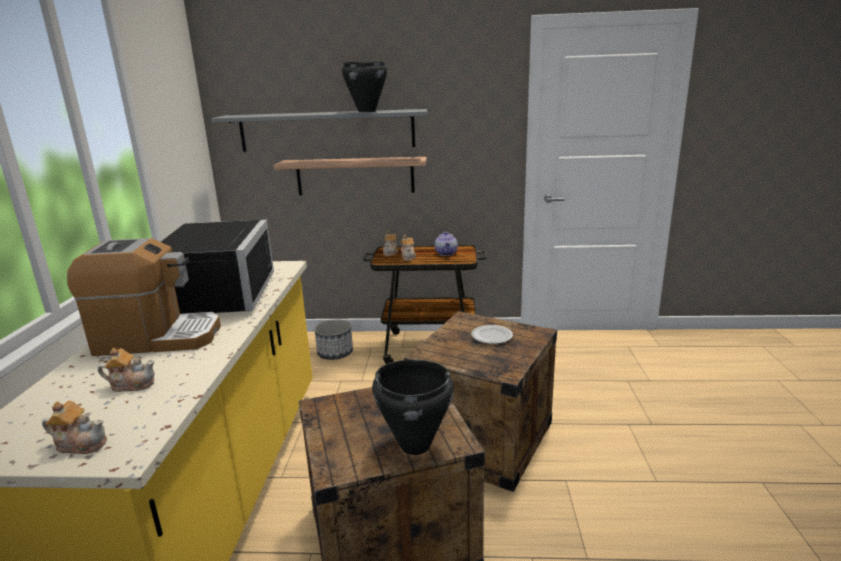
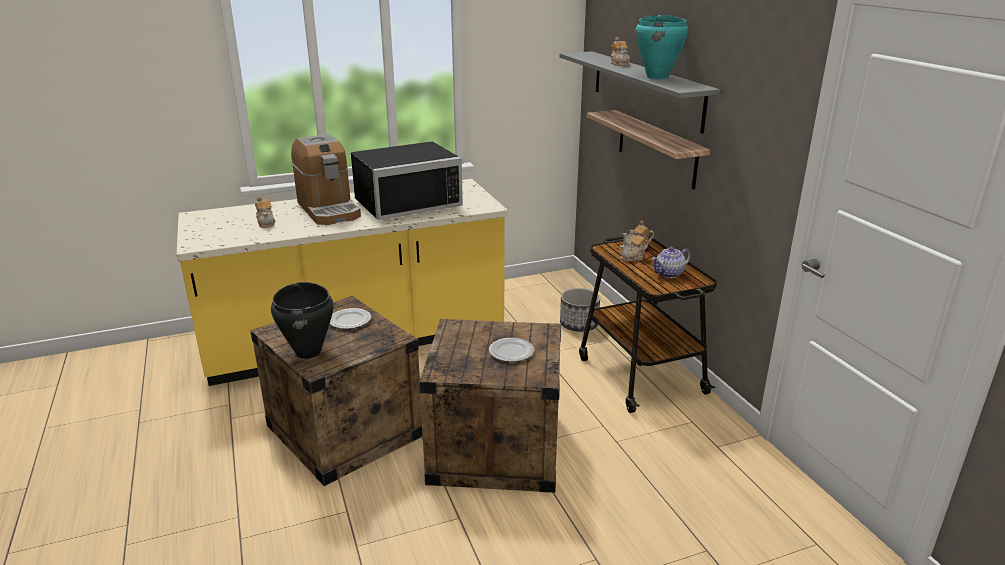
camera: 65 degrees right, 5 degrees up
(81, 444) = (204, 233): teapot -> teapot (619, 64)
(362, 408) = (350, 321): none -> plate
(367, 111) = (657, 77): black cooking pot -> turquoise cooking pot

